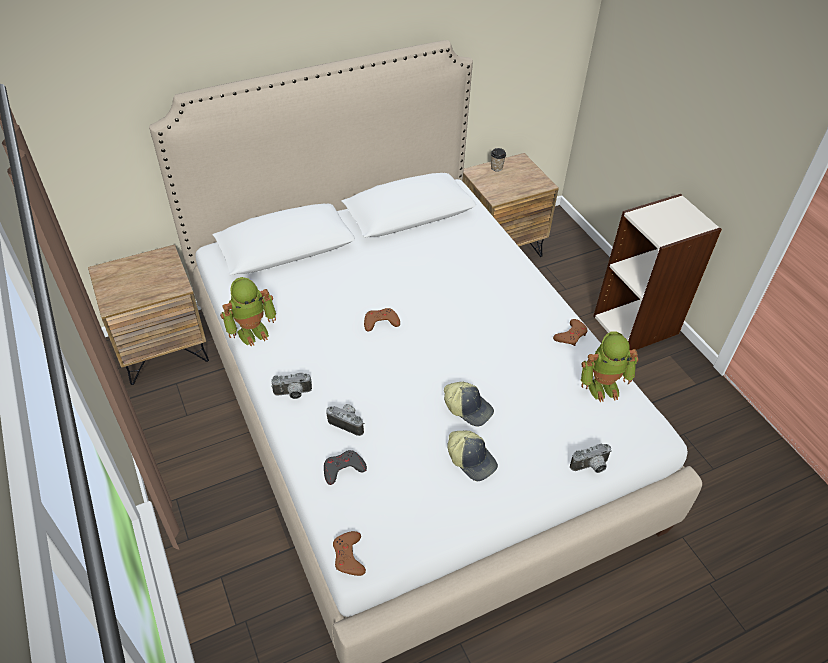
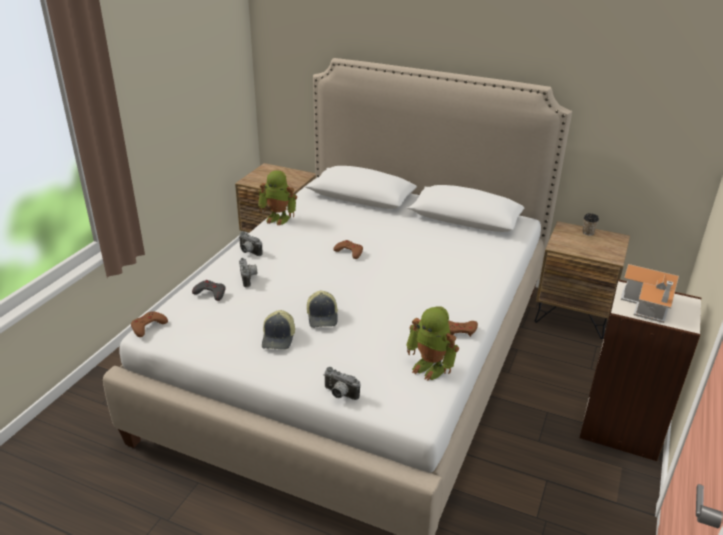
camera: 50 degrees right, 15 degrees down
(666, 222) = (648, 304): none -> toy house

